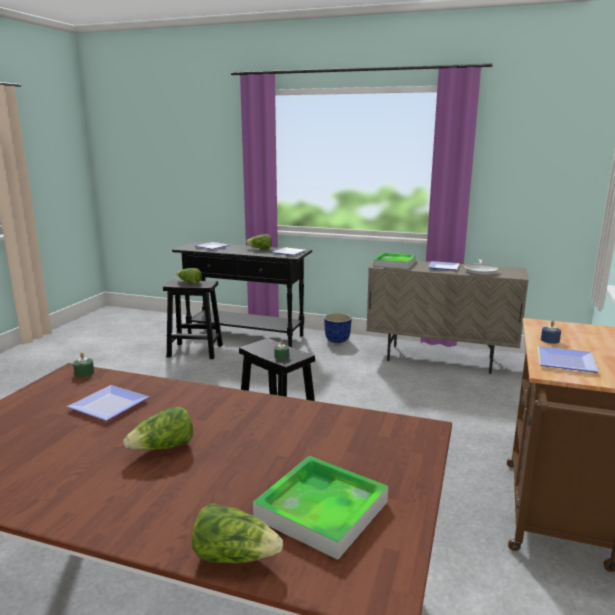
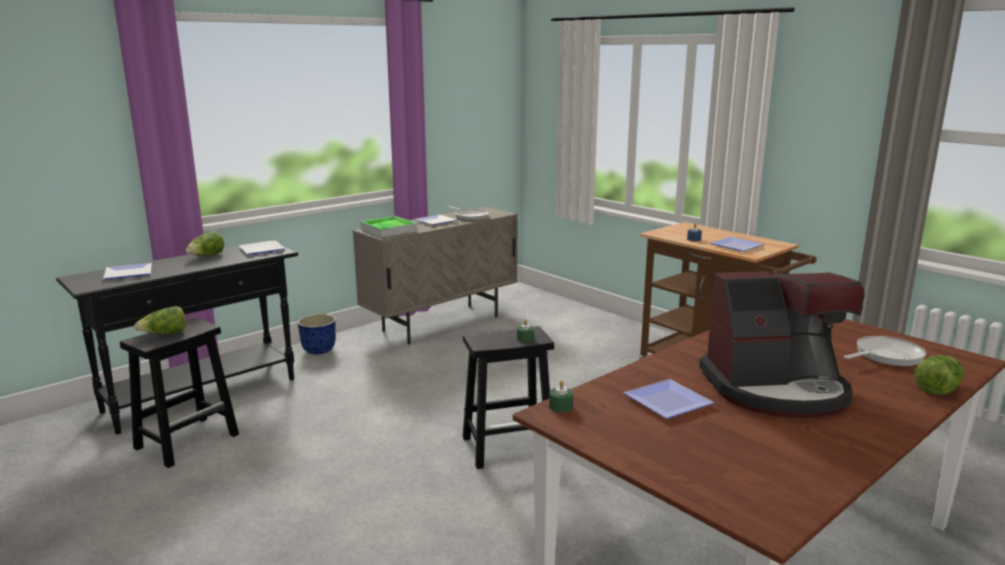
camera: 60 degrees left, 0 degrees up
(163, 448) = (776, 389): lettuce -> coffee machine
(321, 510) = (885, 356): tray -> frying pan

